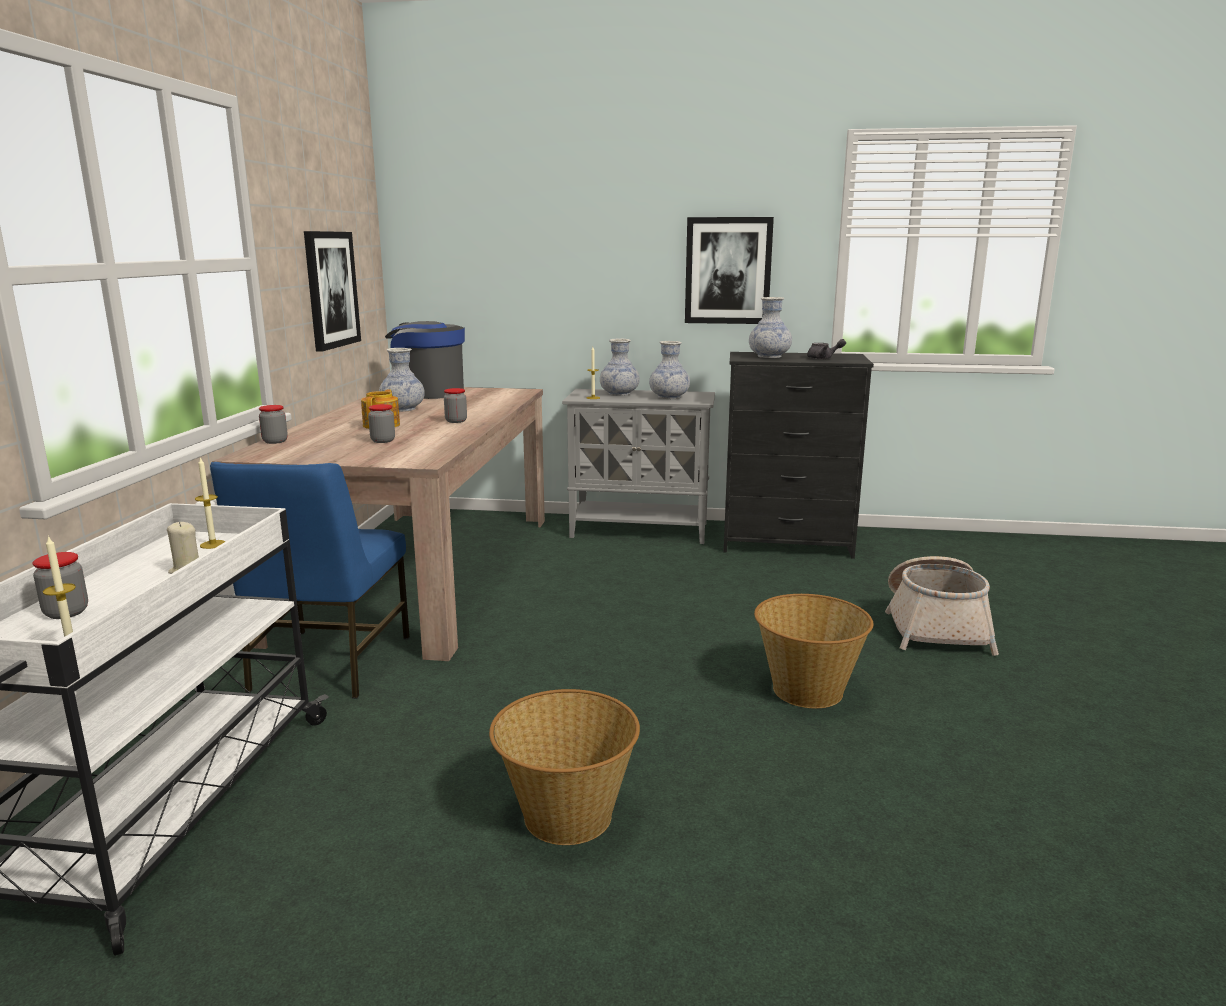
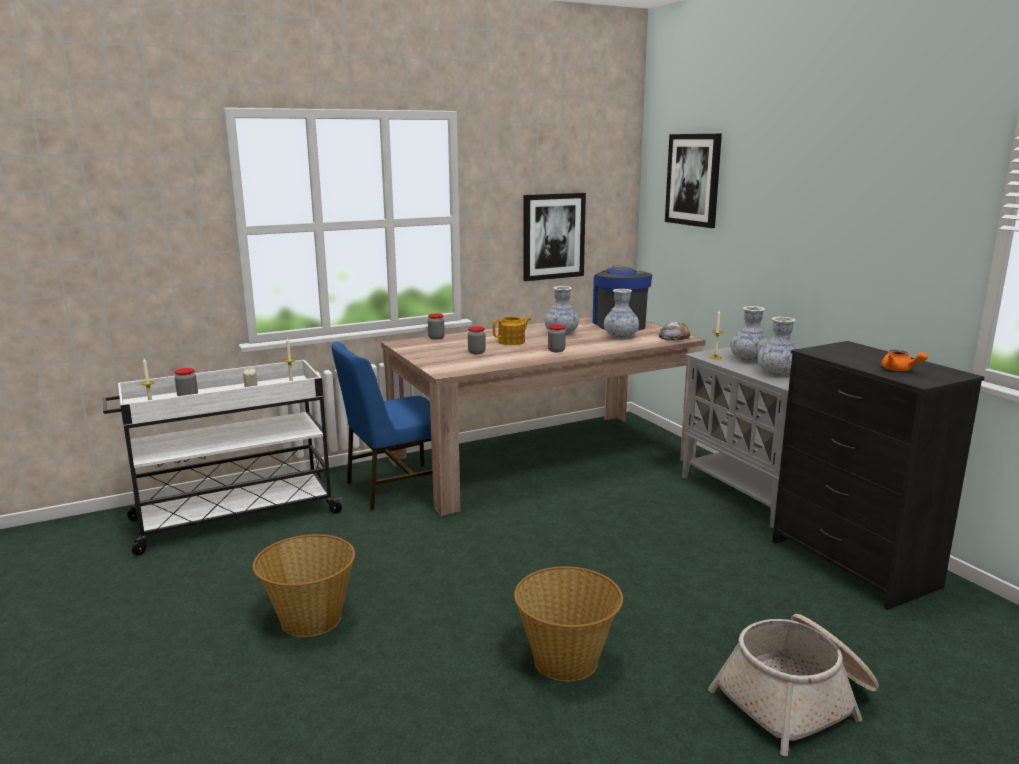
camera: 55 degrees right, 0 degrees up
(513, 392) = (674, 337): none -> bread
(728, 271) = (876, 253): picture -> picture (693, 180)
(769, 356) = (853, 354): vase -> vase (620, 337)
(823, 358) = (900, 370): grey teapot -> orange teapot

